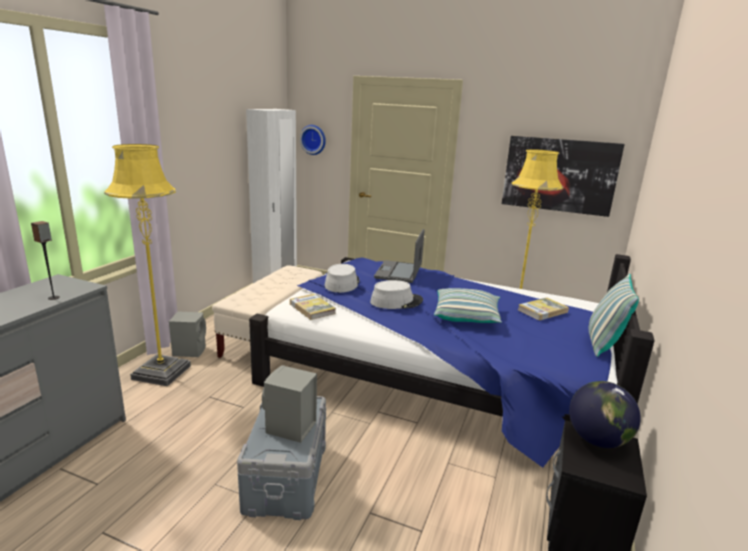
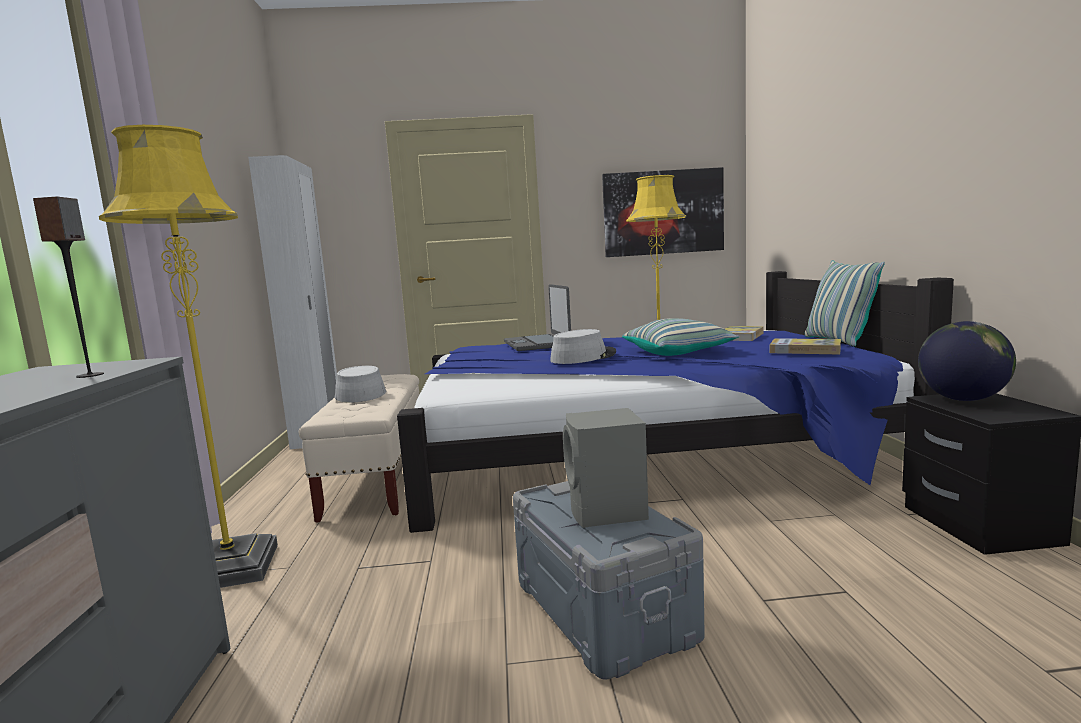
camera: 25 degrees left, 10 degrees down
(190, 350) = (254, 529): grey speaker -> none
(312, 309) = (482, 385): book -> book (805, 350)
(313, 139) = (334, 215): wall clock -> none
(342, 283) = (485, 360): grey hat -> grey hat (360, 394)

